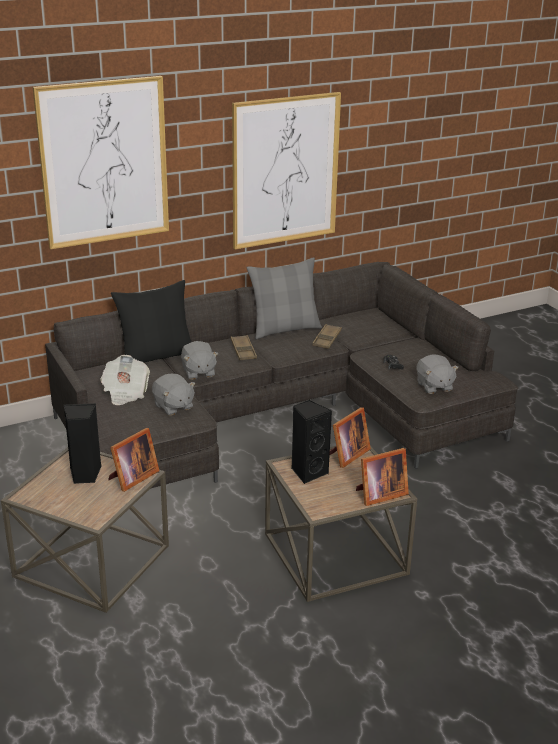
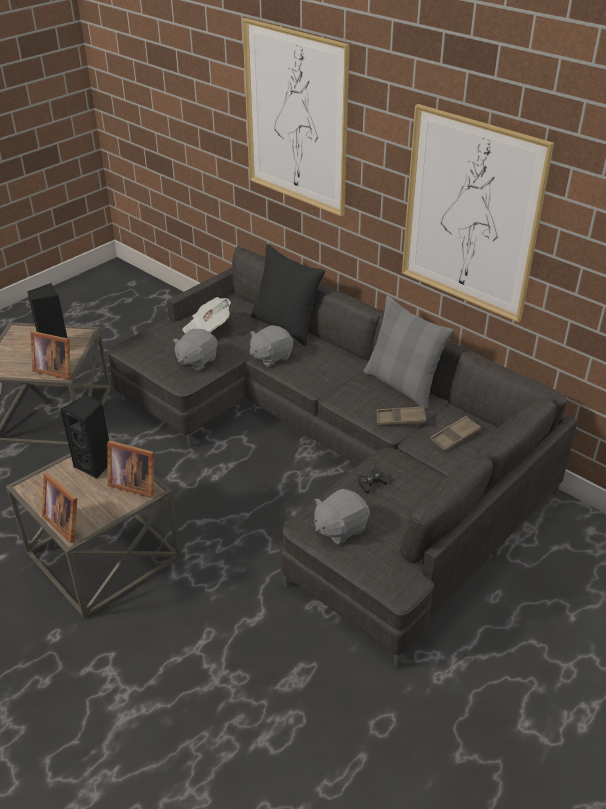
camera: 70 degrees right, 10 degrees up
(243, 351) = (332, 371): brown tray -> brown tray (455, 436)

